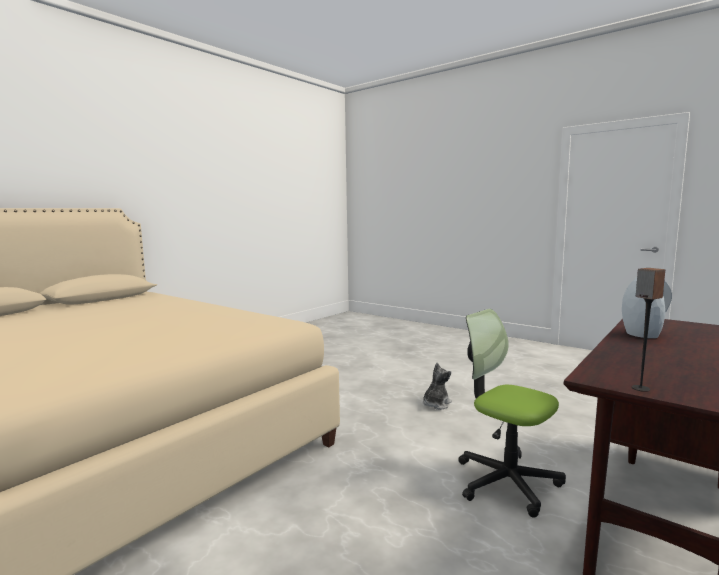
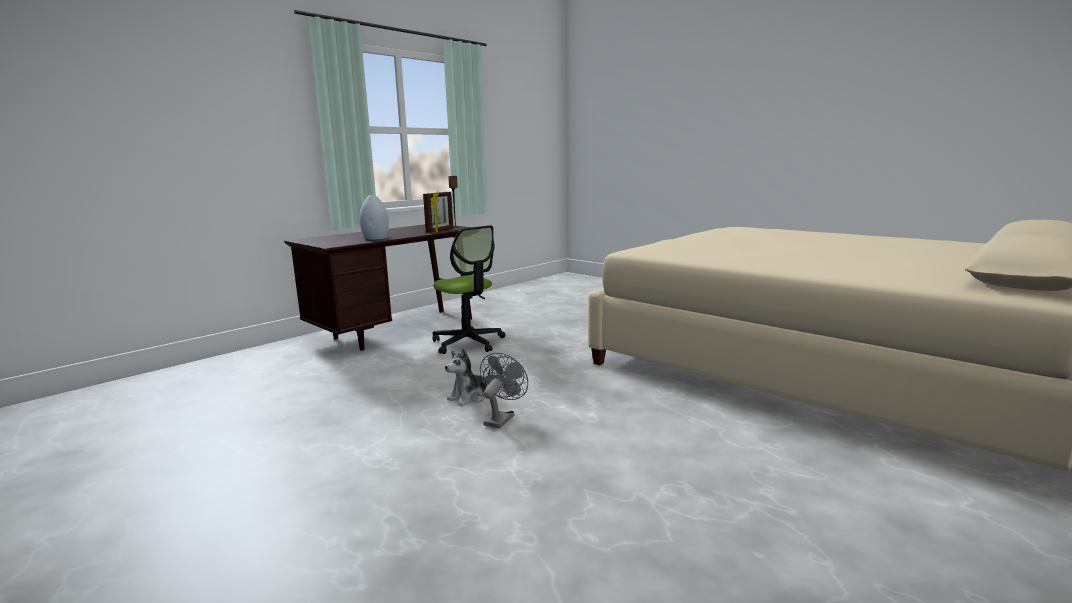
camera: 175 degrees left, 5 degrees up
(402, 391) = (501, 418): none -> grey fan
(610, 361) = (440, 231): none -> picture frame

